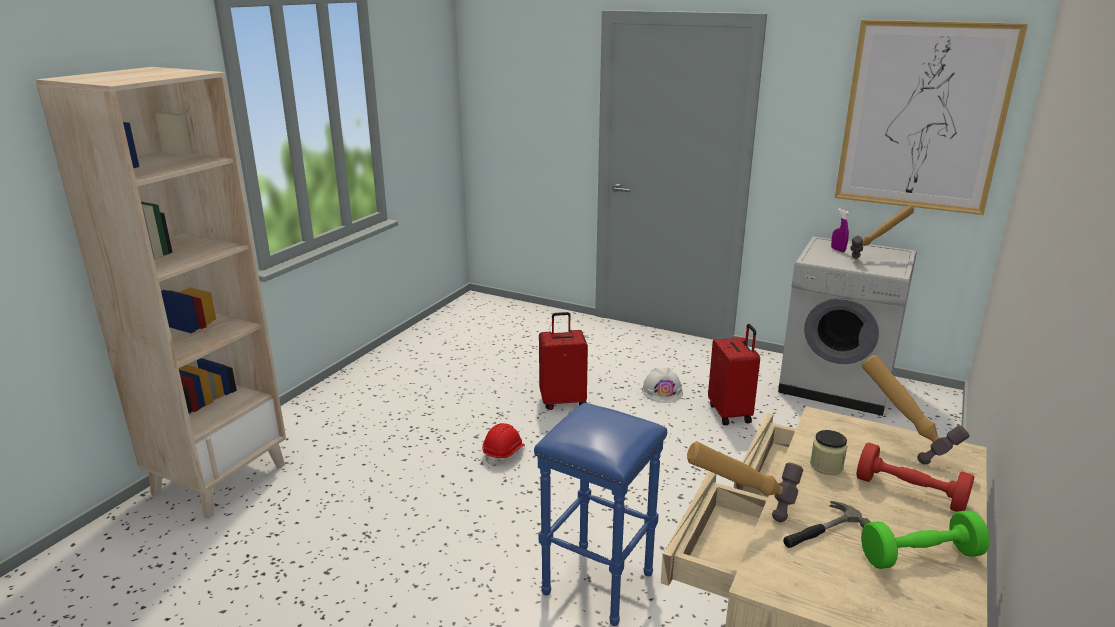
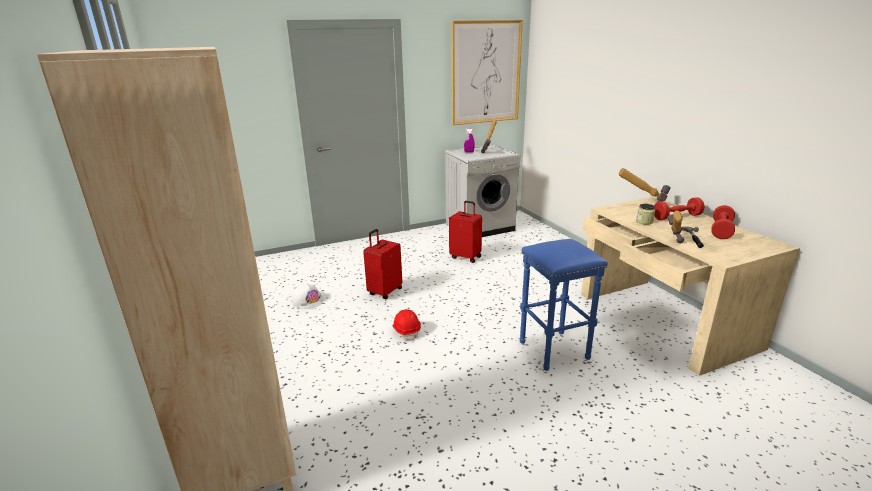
camera: 50 degrees left, 0 degrees up
(662, 391) = (421, 263): white hard hat -> white hard hat (307, 301)
(920, 556) = (721, 230): green dumbbell -> red dumbbell

